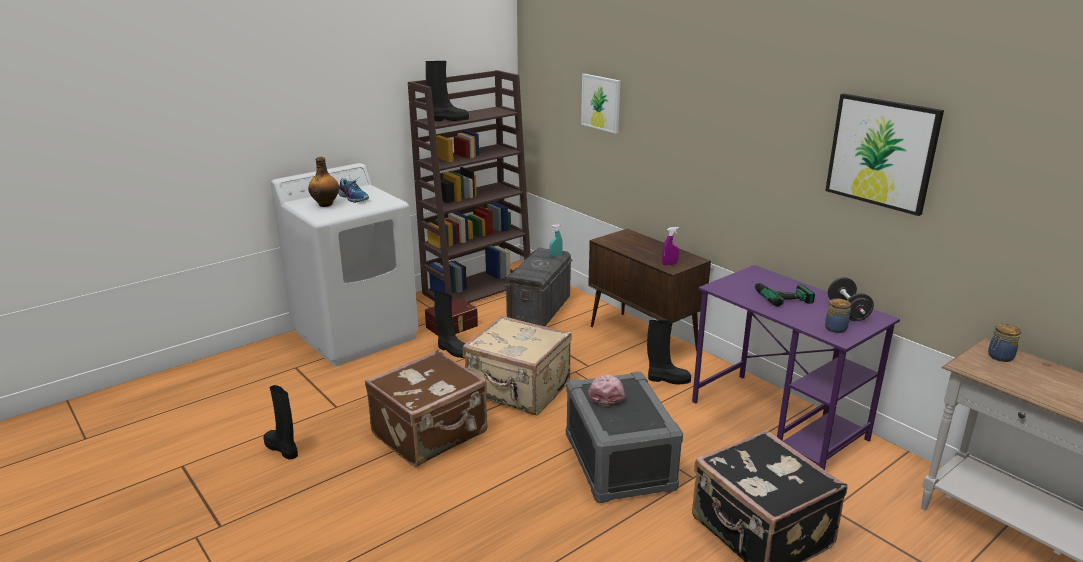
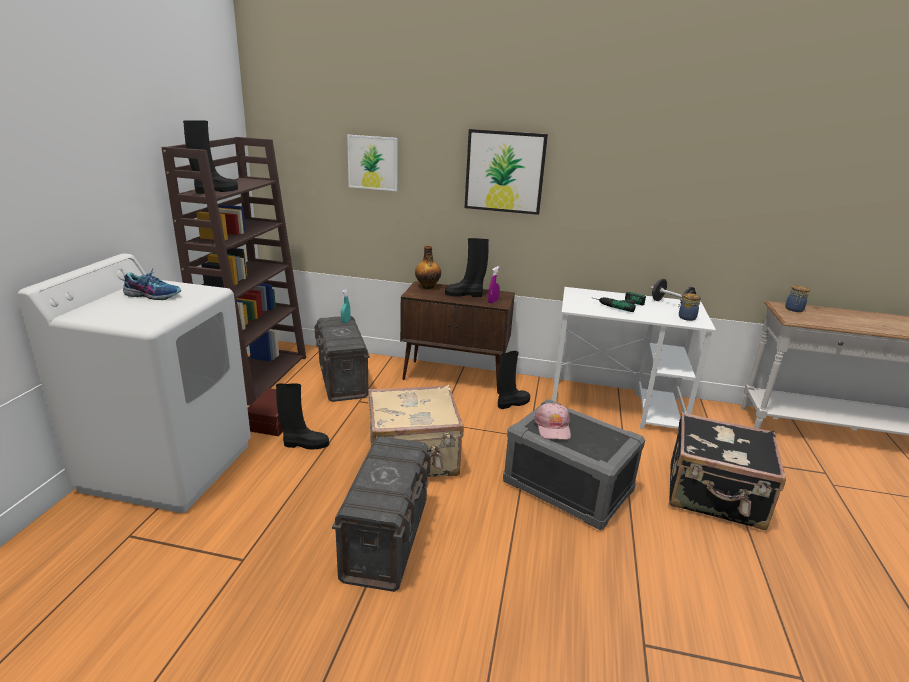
camera: 40 degrees left, 0 degrees up
(282, 449) = (231, 647): black boot -> black boot (465, 294)
(326, 204) = (126, 309): bottle -> bottle (427, 286)
(431, 434) = (386, 539): brown suitcase -> grey storage box
(606, 393) = (553, 427): pink cap -> pink cap turned 150 degrees counterclockwise
(779, 421) = (616, 407): purple desk -> white desk
(882, 152) = (681, 174): picture -> picture (505, 172)

